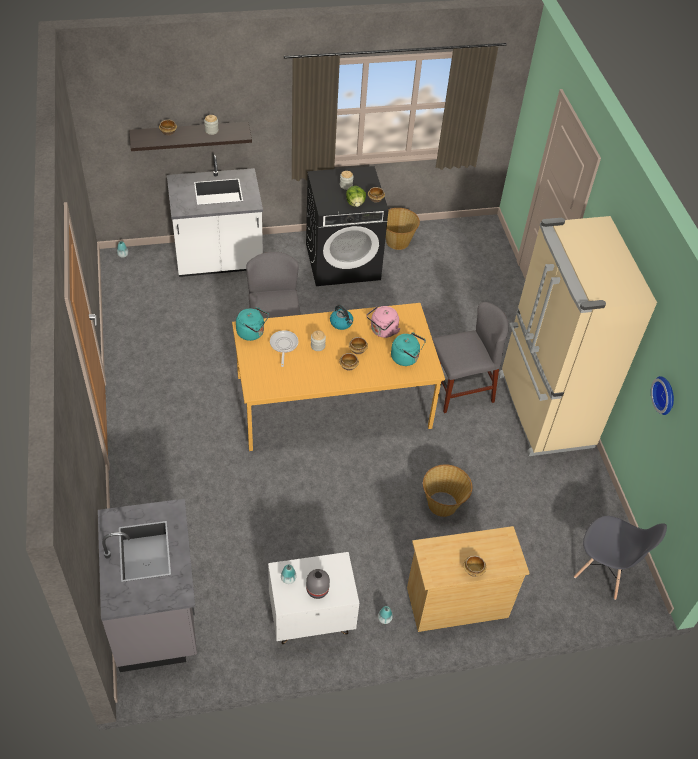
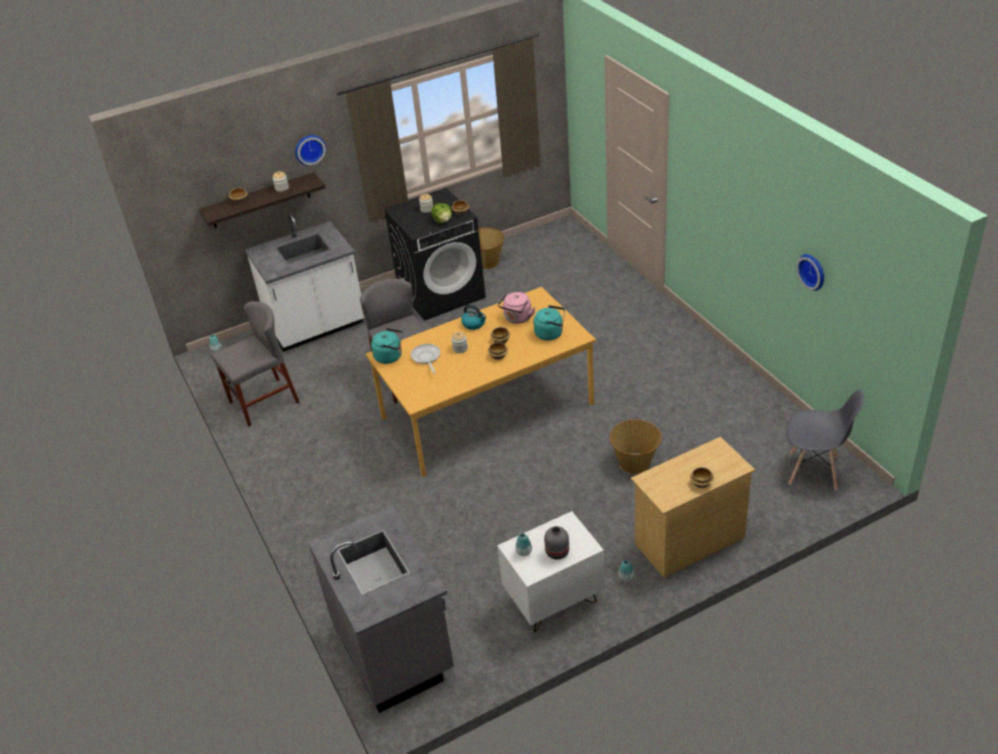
camera: 10 degrees left, 10 degrees down
(247, 99) = (309, 149): none -> wall clock
(460, 390) = (606, 364): grey chair -> grey chair (263, 402)
(543, 411) = (692, 358): beige fridge -> none

